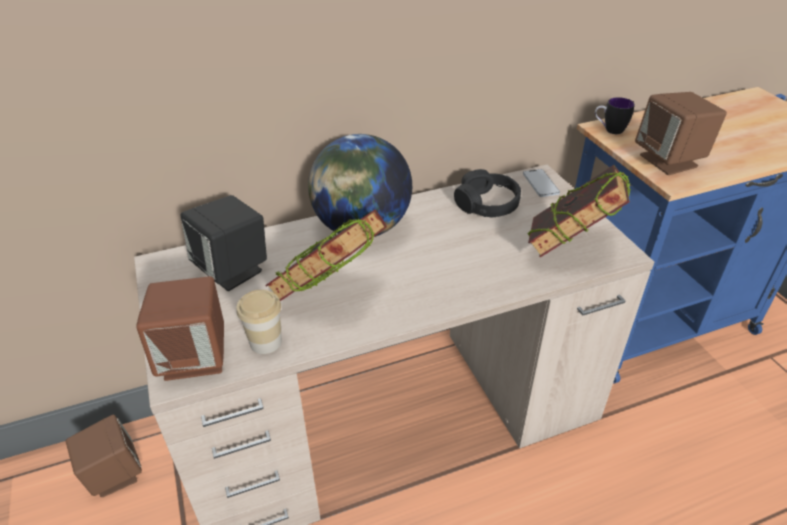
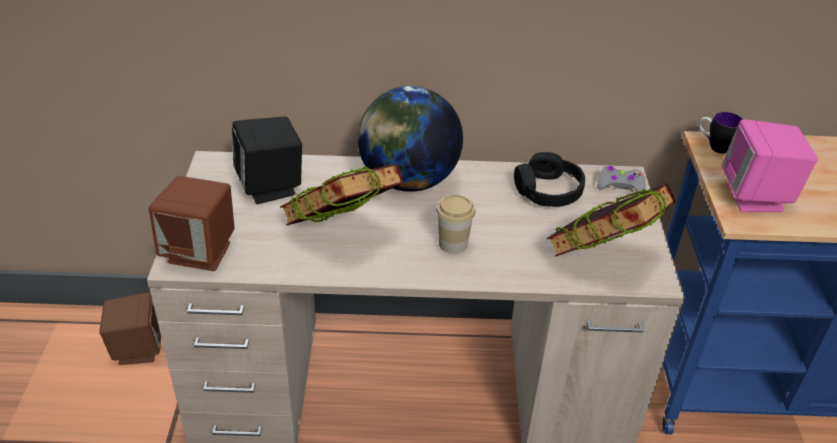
camera: 20 degrees right, 0 degrees up
(265, 342) = (264, 257): cup -> cup (453, 244)
(540, 184) = (620, 185): phone -> grey game controller
(669, 161) = (755, 197): brown speaker -> pink speaker

